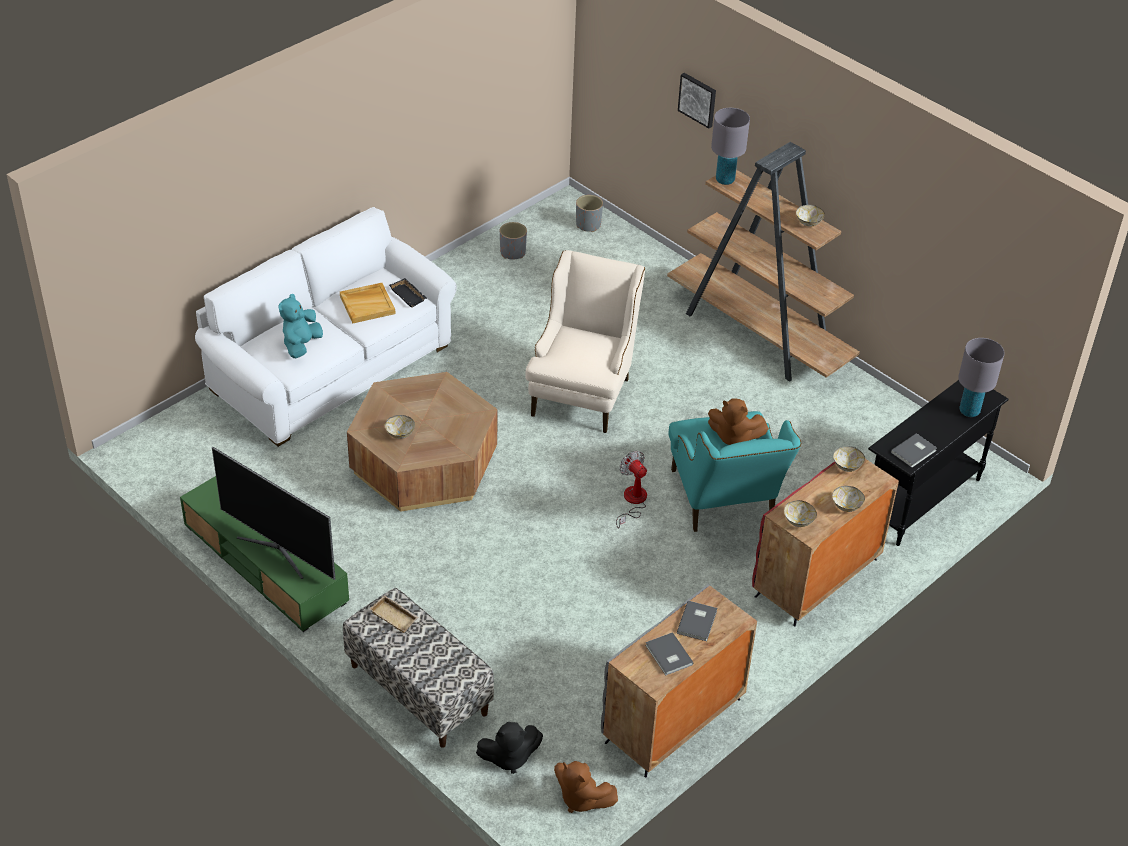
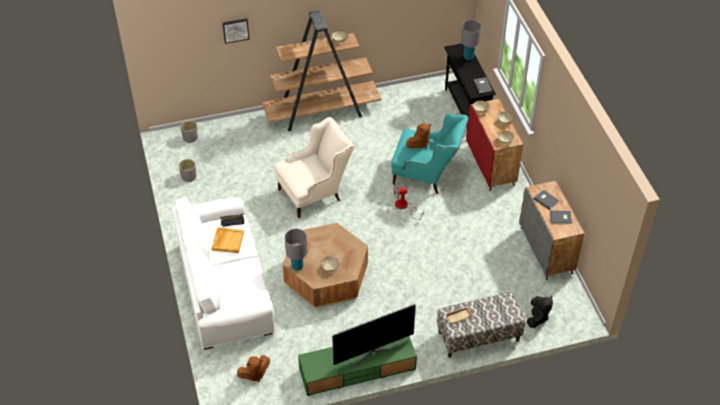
camera: 60 degrees left, 5 degrees up
(301, 345) = (241, 281): turquoise plush toy -> none
(581, 798) = (573, 301): brown plush toy -> brown plush toy (254, 374)
(583, 389) = (315, 192): beige armchair -> beige armchair turned 105 degrees clockwise
(725, 180) = (285, 53): grey table lamp -> grey table lamp (297, 266)

